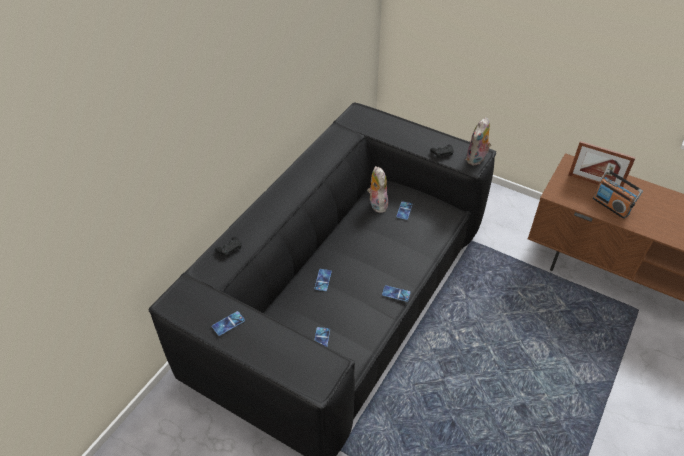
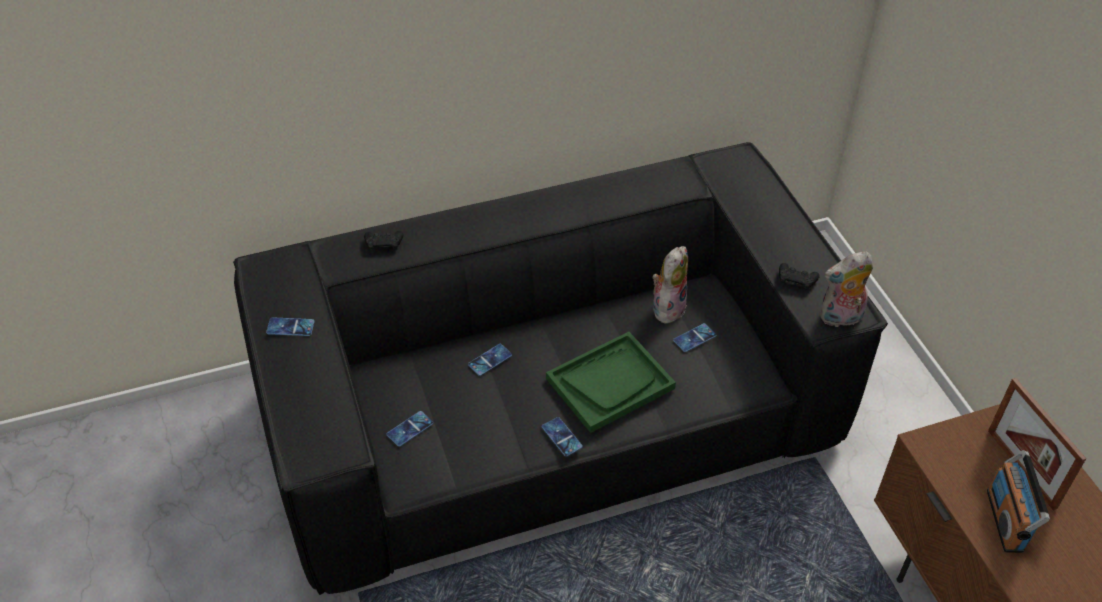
camera: 40 degrees right, 0 degrees up
(390, 254) = (610, 383): none -> green tray

